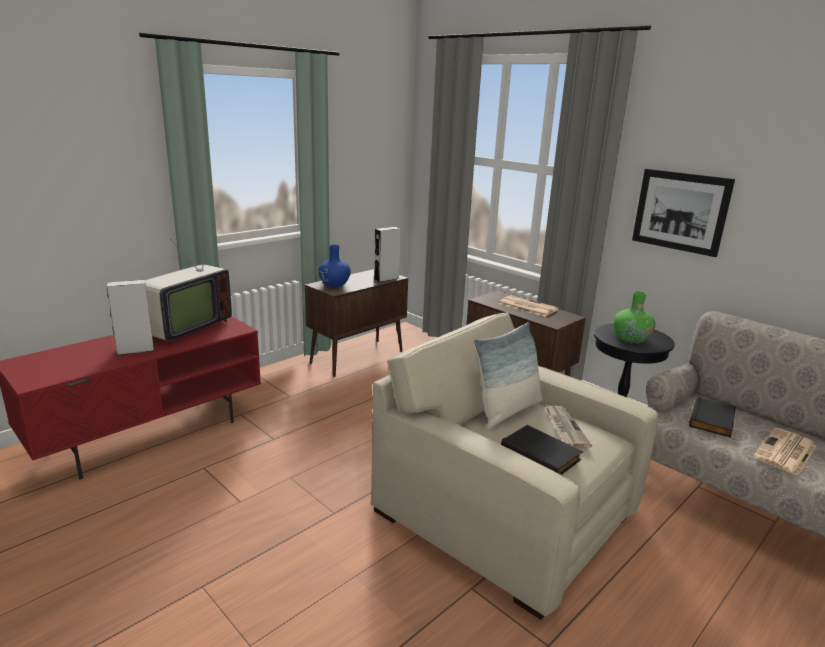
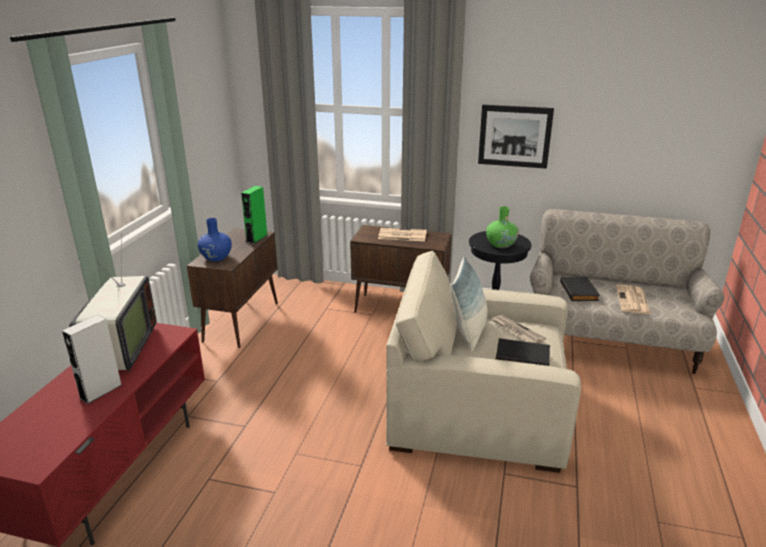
camera: 30 degrees left, 5 degrees up
(386, 279) = (257, 238): grey speaker -> green speaker

